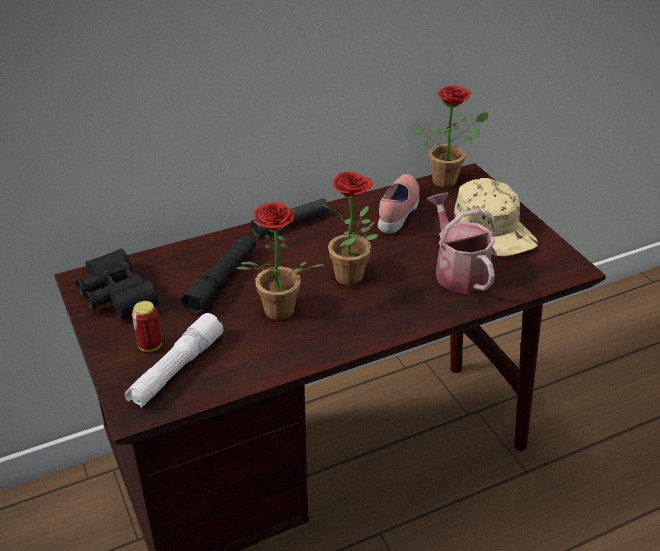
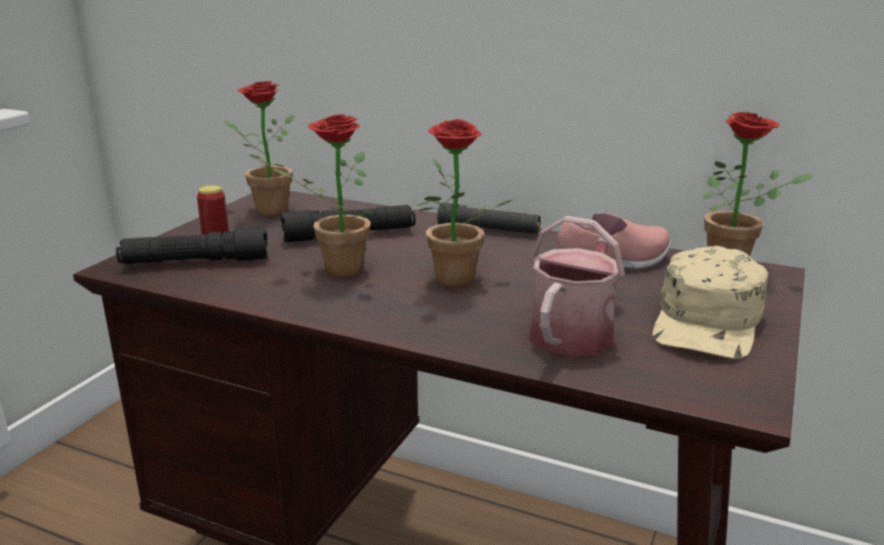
camera: 50 degrees right, 15 degrees down
(114, 296) = (265, 210): black binoculars -> potted plant
(176, 370) = (195, 262): white flashlight -> black flashlight

